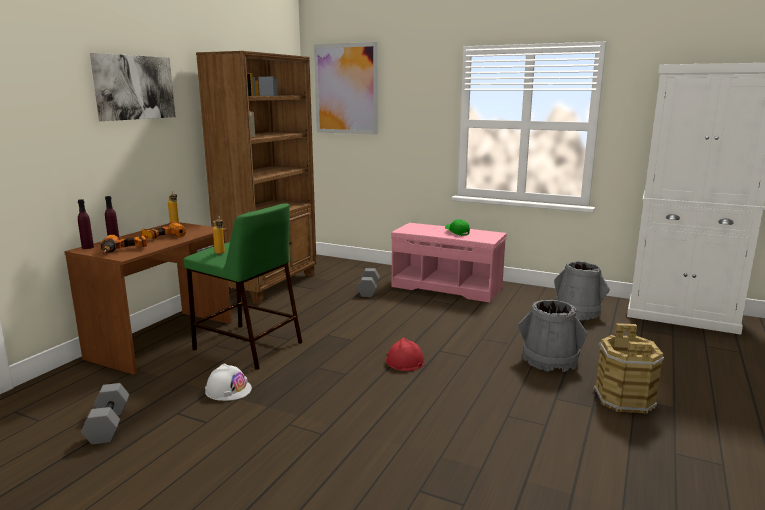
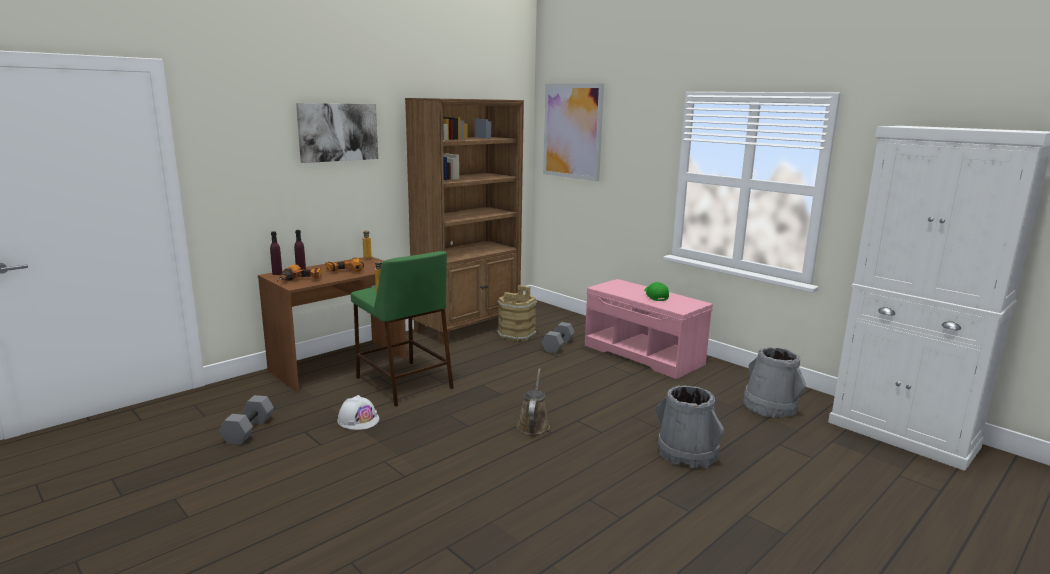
camera: 20 degrees right, 0 degrees up
(404, 361) = (533, 424): red hard hat -> brown watering can
(623, 399) = (733, 511): brown bucket -> brown bucket (516, 334)

